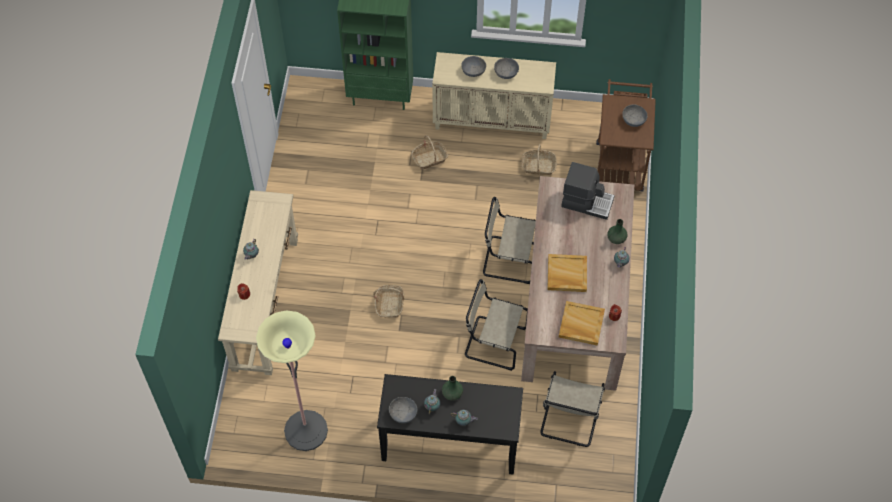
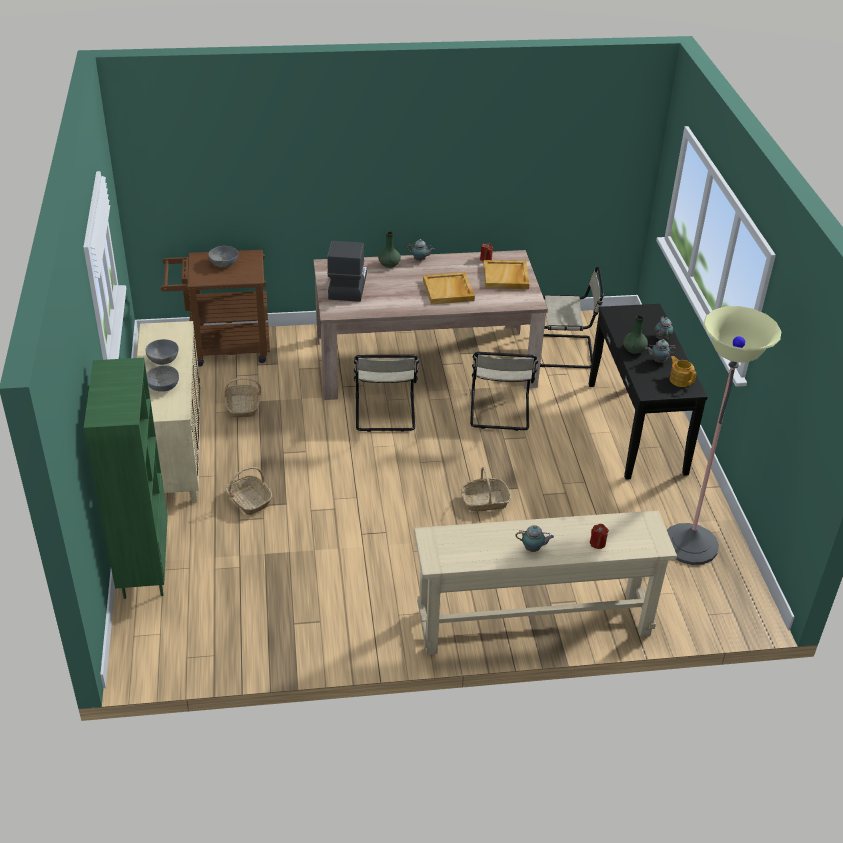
camera: 105 degrees left, 20 degrees down
(403, 414) = (680, 380): grey bowl -> teapot

